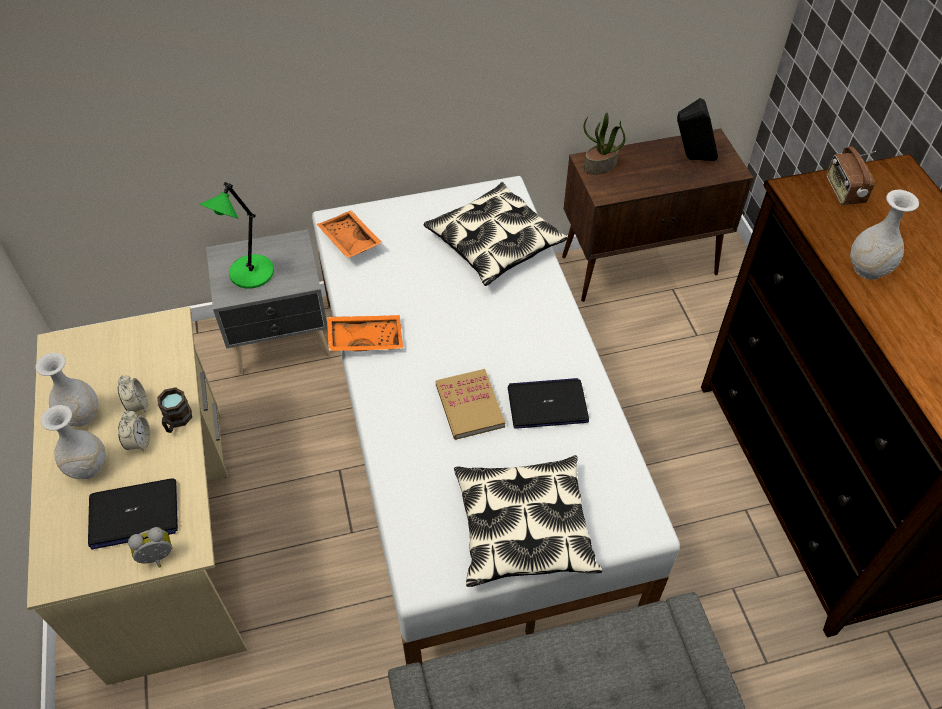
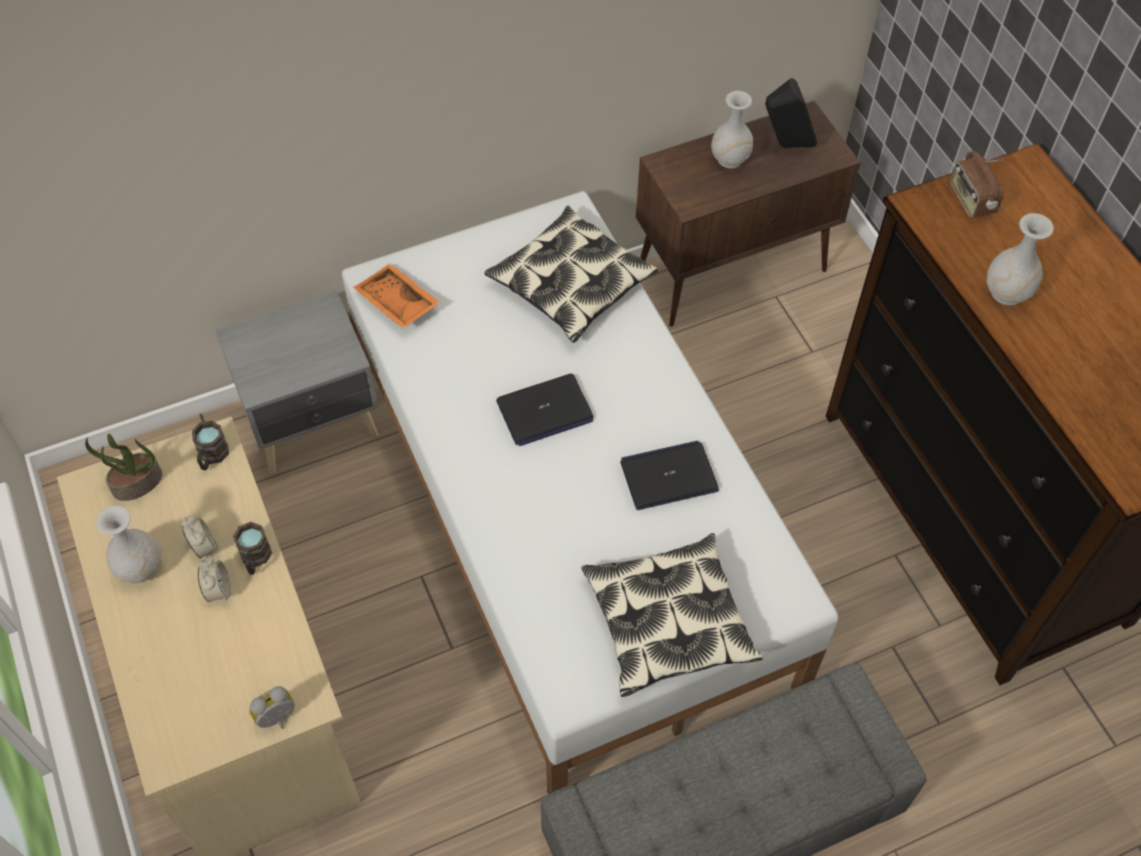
camera: 10 degrees left, 5 degrees up
(88, 467) = (167, 628): white vase -> white vase (730, 159)
(133, 514) = (236, 674): laptop -> laptop (544, 411)
(164, 335) = (212, 457): none -> brown mug
(250, 274) = (279, 358): green table lamp -> none
(365, 338) = (444, 425): orange tray -> none
(469, 406) = (581, 490): book -> none
(600, 166) = (679, 169): potted plant -> potted plant (137, 484)

